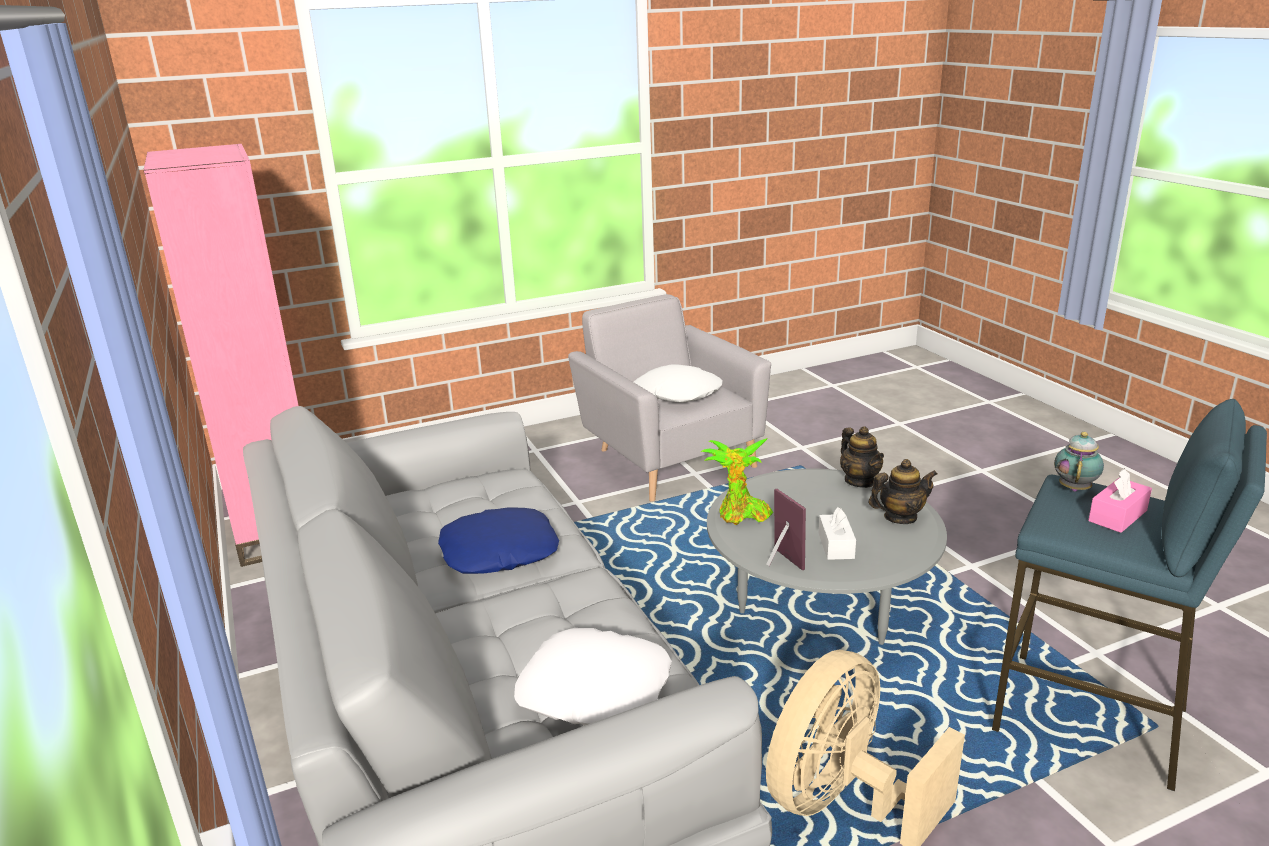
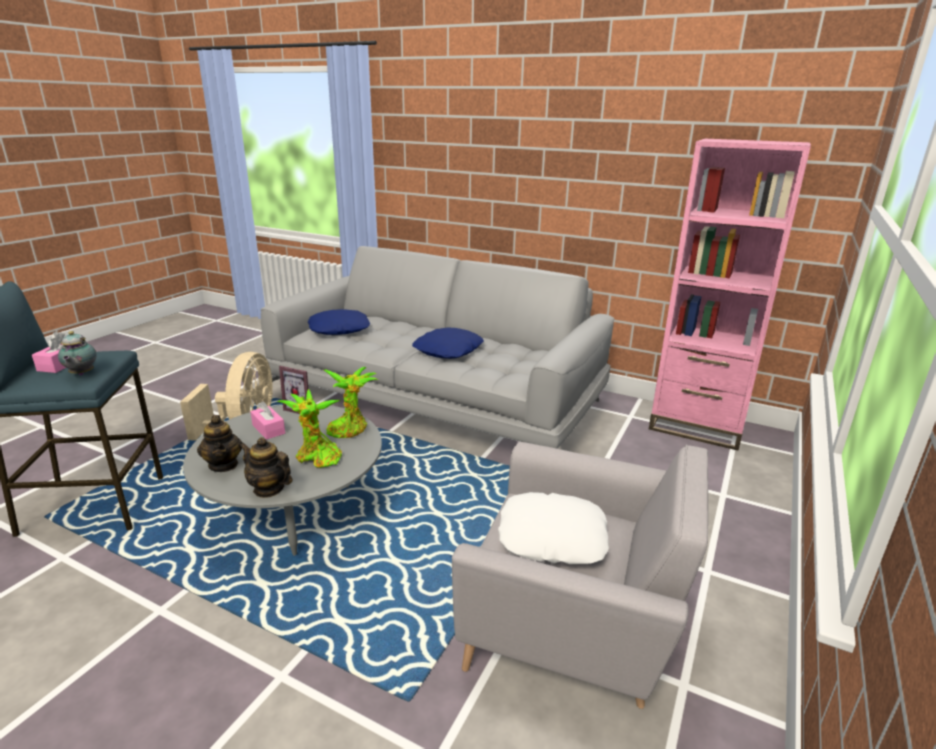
camera: 140 degrees right, 0 degrees up
(594, 691) = (339, 329): white pillow -> blue pillow
(799, 495) = (316, 457): none -> potted plant
(836, 546) = (268, 429): white tissue box -> pink tissue box
(900, 517) = (224, 465): teapot -> teapot turned 60 degrees counterclockwise

